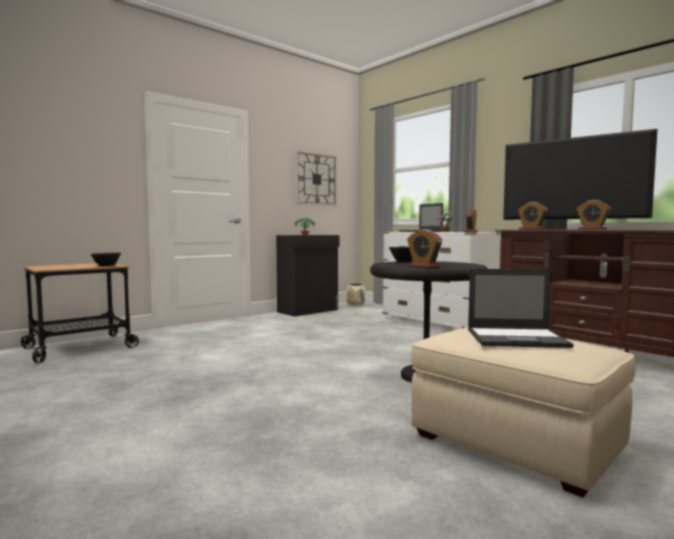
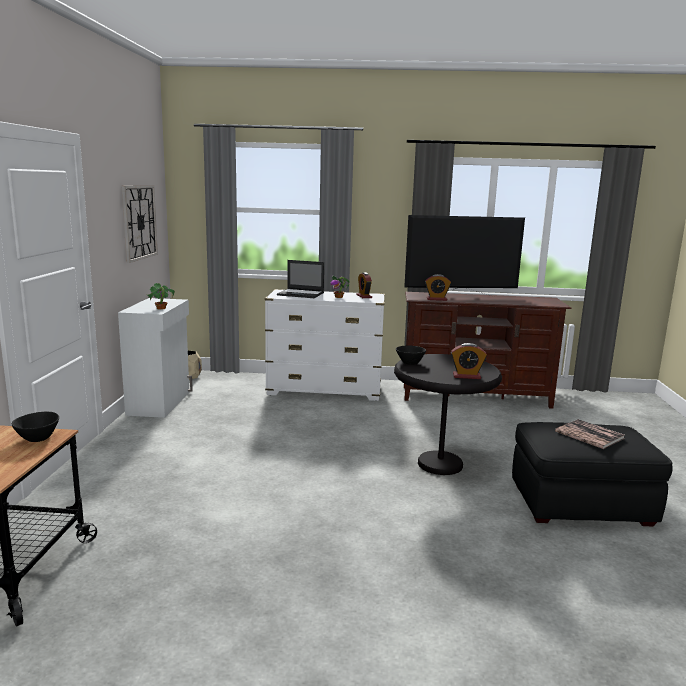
camera: 45 degrees left, 10 degrees up
(308, 311) = (160, 403): black cabinet -> white cabinet
(513, 443) = (579, 504): beige ottoman -> black ottoman
(517, 338) = (589, 435): laptop -> book
(592, 229) = (484, 299): alarm clock -> none

